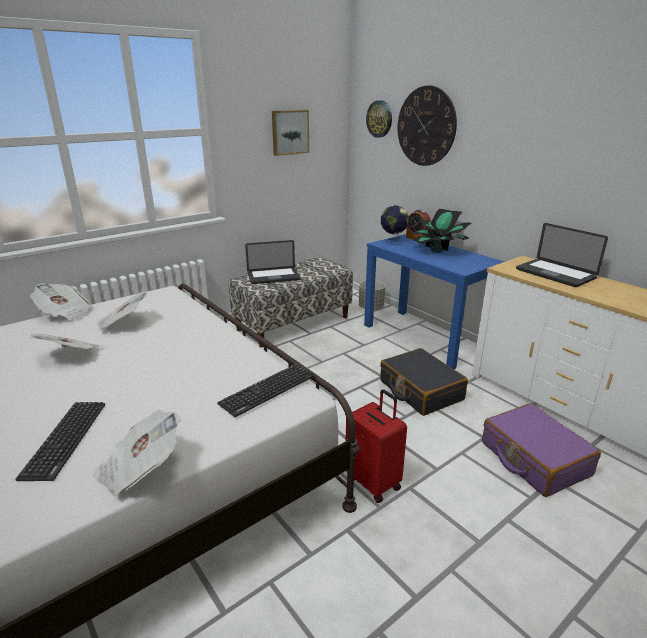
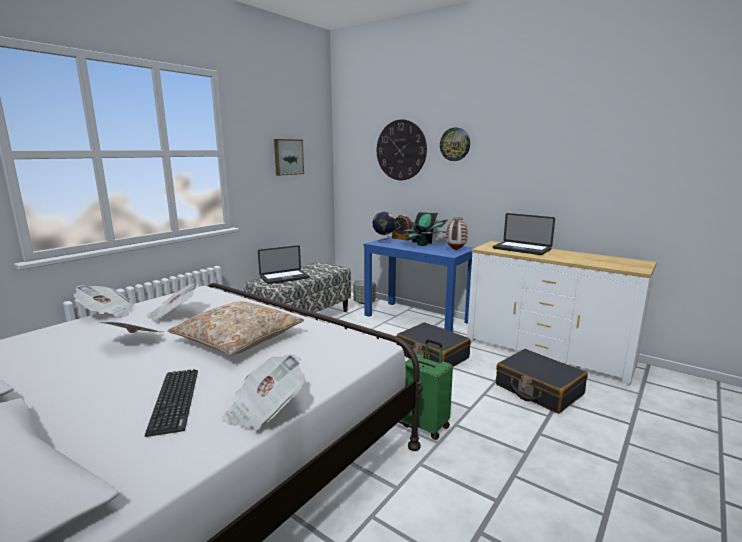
camera: 15 degrees left, 10 degrees down
(167, 365) = (238, 339): none -> beige pillow
(268, 390) = (343, 344): keyboard -> none
(374, 482) = (425, 425): red suitcase -> green suitcase
(379, 119) = (359, 147): wall clock -> wall clock (455, 144)
(474, 263) = (455, 250): none -> vase
(534, 459) = (538, 390): purple suitcase -> black suitcase

